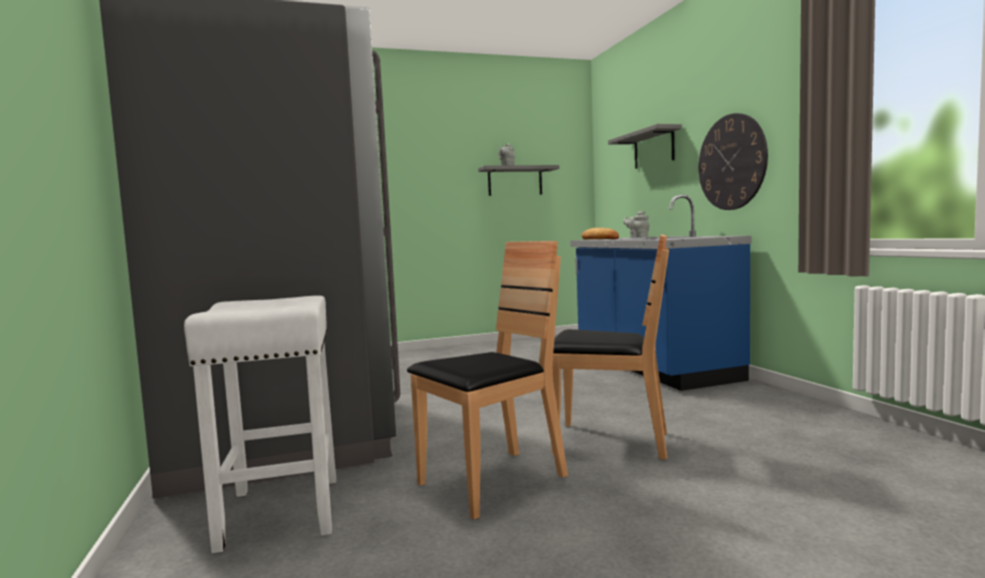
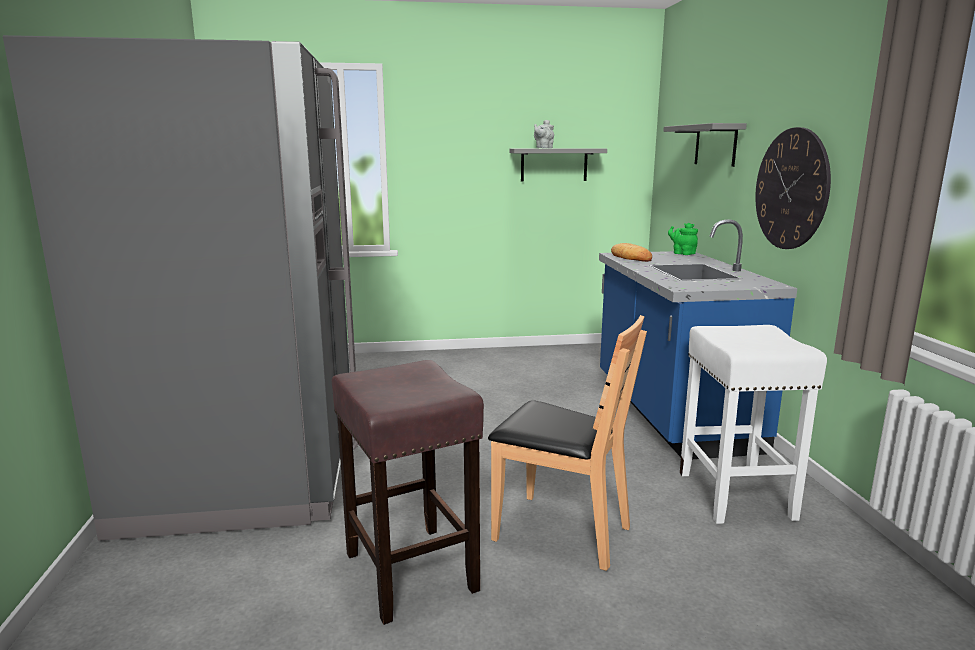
camera: 10 degrees right, 10 degrees up
(281, 513) = (199, 581): white stool -> white stool (736, 496)
(492, 482) = (412, 573): brown chair -> brown stool
(637, 237) = (682, 253): grey teapot -> green teapot

